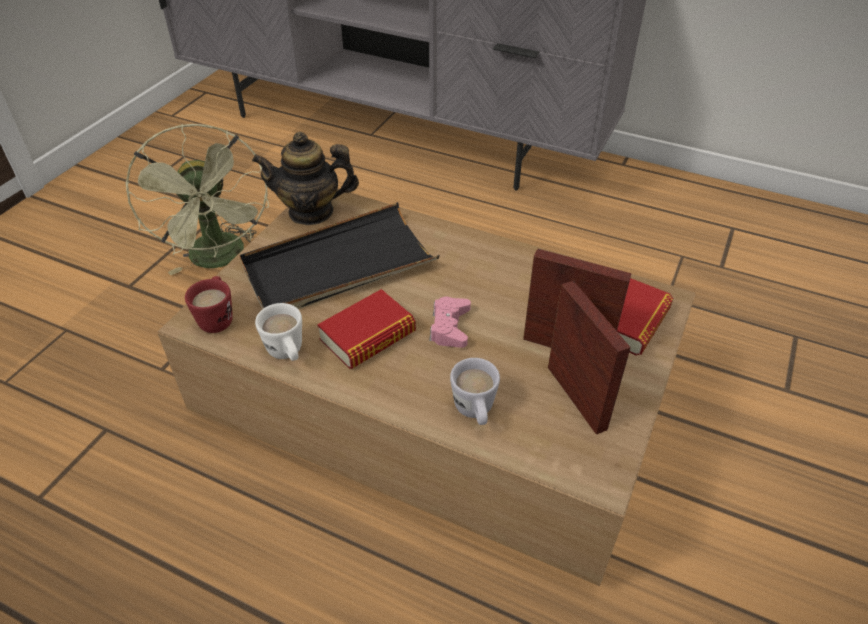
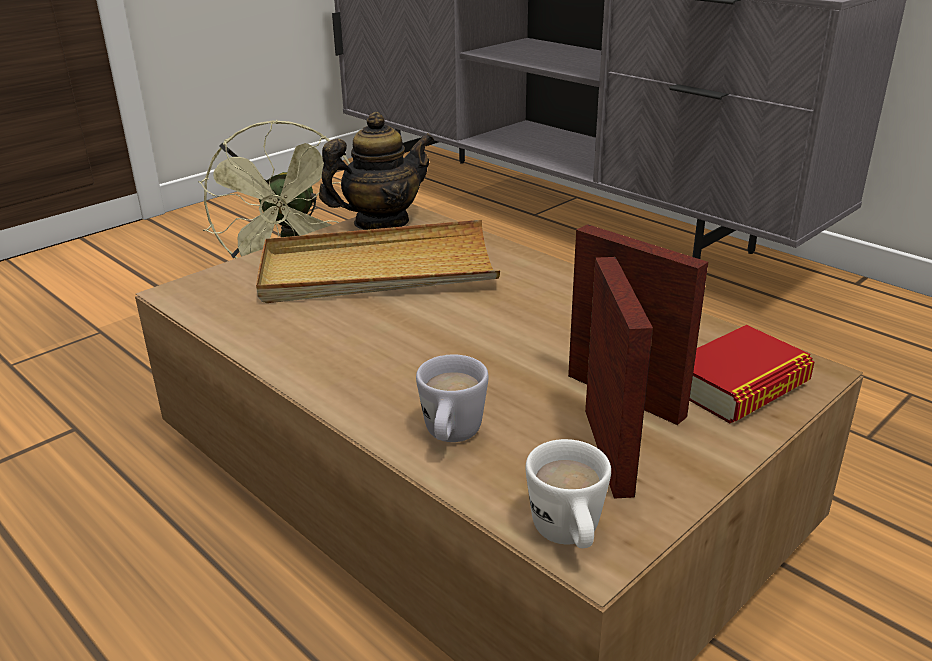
camera: 20 degrees right, 15 degrees down
(217, 317) = (207, 292): red mug -> none
(287, 354) = (258, 337): white mug -> white mug (568, 537)
(311, 212) = (381, 223): teapot -> teapot turned 135 degrees clockwise
(338, 266) = (377, 271): black tray -> beige tray
(367, 336) = (365, 337): book -> none
(450, 327) = (475, 347): pink game controller -> none

